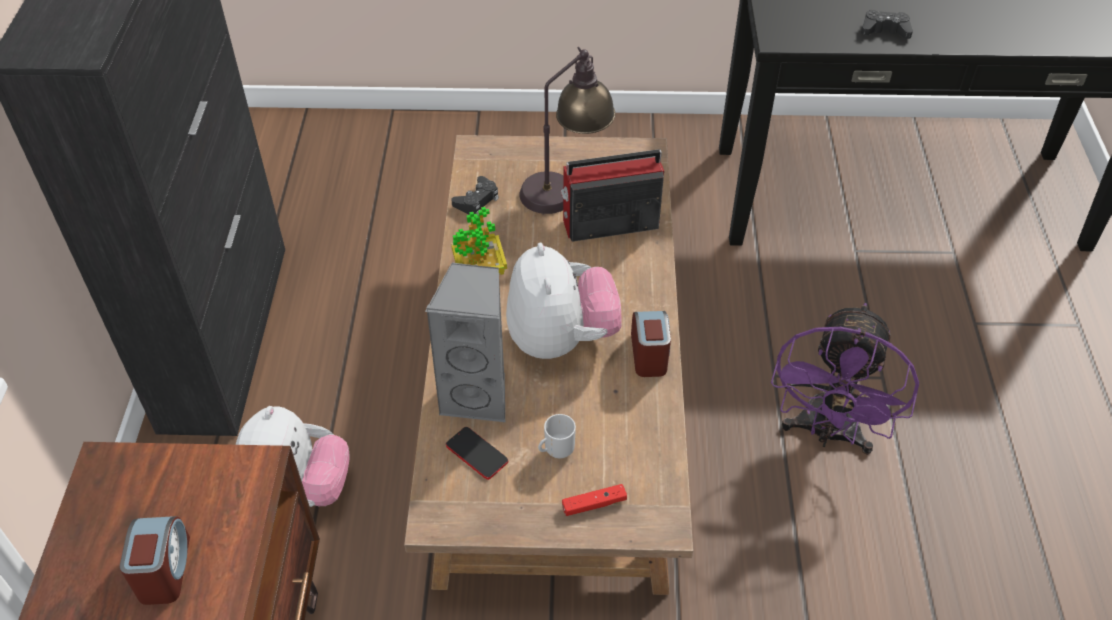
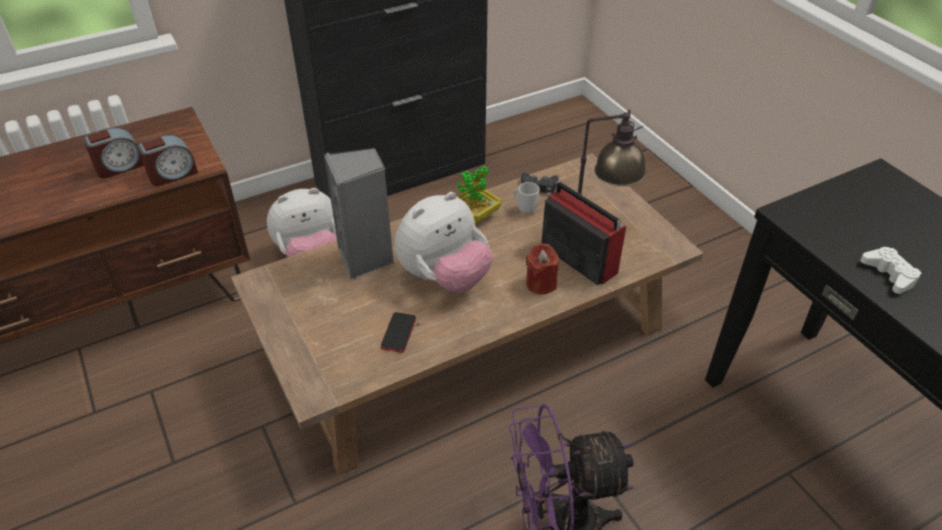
camera: 60 degrees right, 5 degrees down
(477, 453) = (318, 278): phone -> phone (398, 333)
(556, 450) = (344, 314): mug -> mug (526, 209)
(594, 504) = (309, 352): red game controller -> none
(625, 268) = (541, 283): none -> red candle
(649, 354) = (465, 329): alarm clock -> alarm clock (172, 174)
(884, 30) = (889, 274): black game controller -> white game controller

